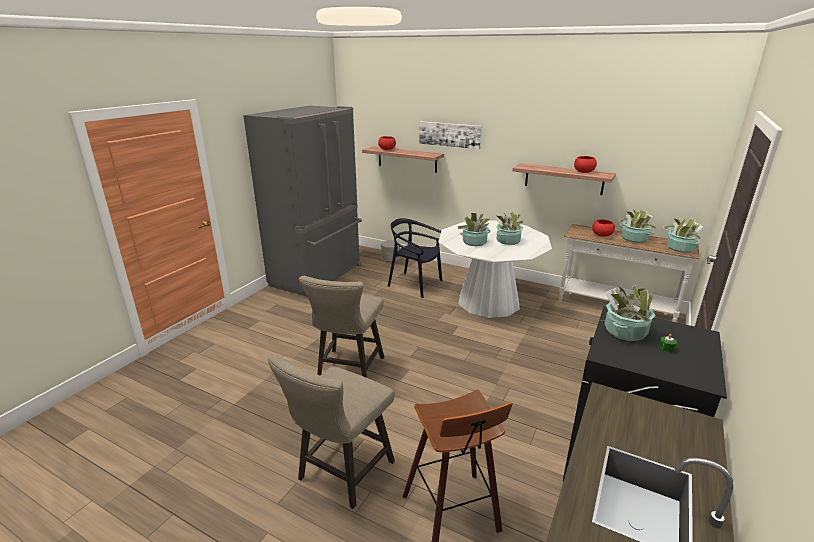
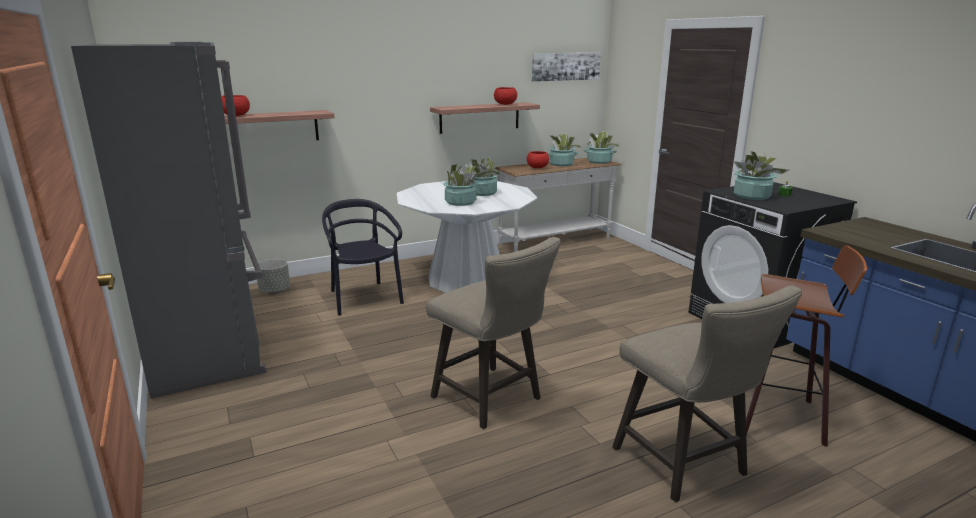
camera: 55 degrees left, 5 degrees down
(415, 284) = (364, 298): black chair -> black chair turned 90 degrees clockwise
(449, 134) = (332, 81): picture -> picture (565, 66)

